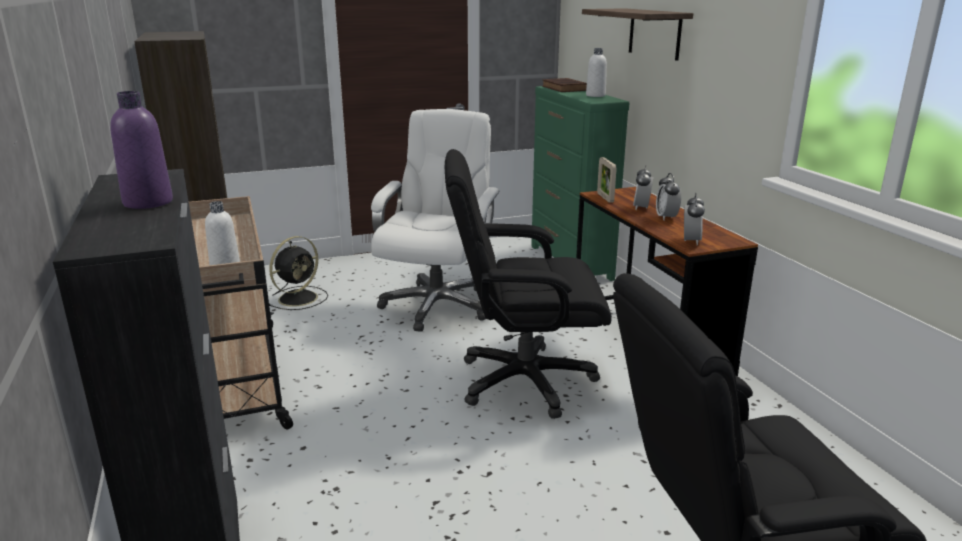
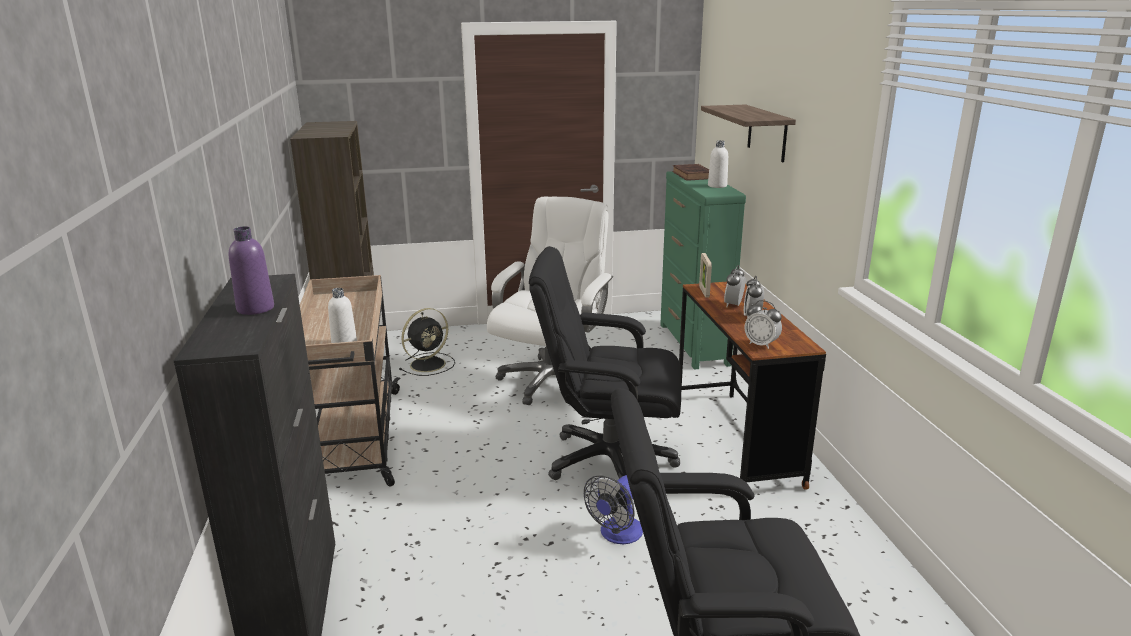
camera: 10 degrees right, 0 degrees up
(558, 457) = (617, 535): none -> fan
(690, 241) = (761, 344): alarm clock -> alarm clock turned 105 degrees clockwise

